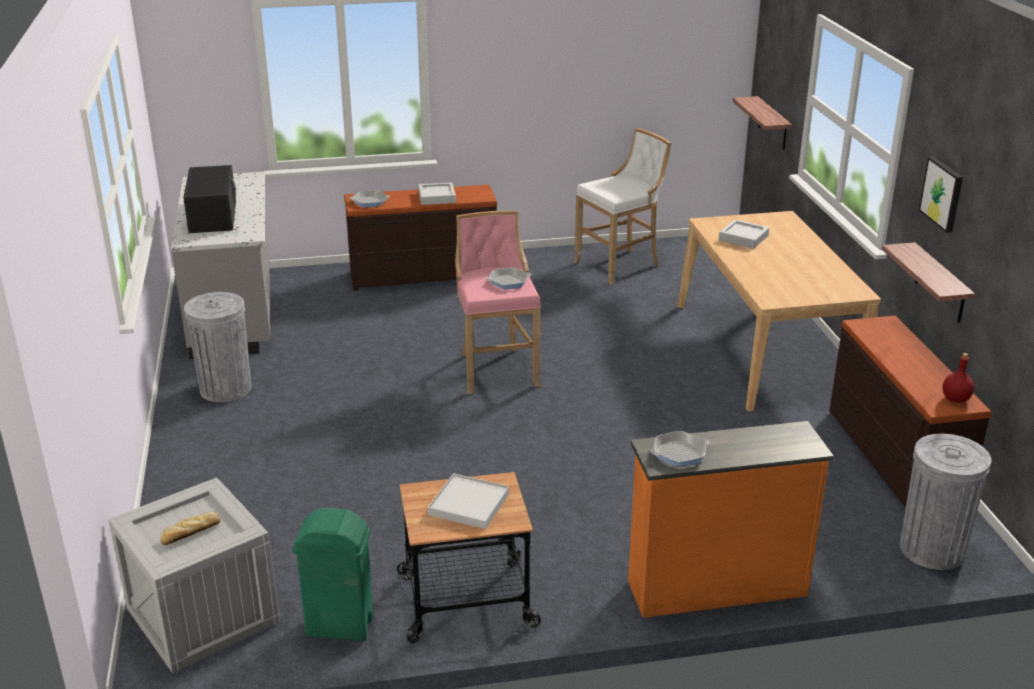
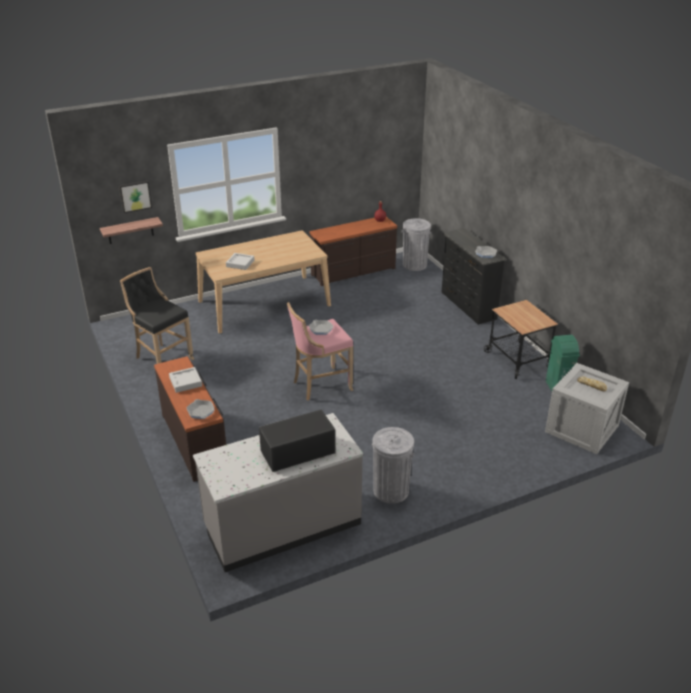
camera: 105 degrees left, 5 degrees up
(469, 504) = (522, 315): white tray -> none
(620, 265) = (162, 359): white stool -> black stool
(715, 586) = (467, 306): orange dresser -> black dresser
(940, 284) = (332, 198): shelf -> none
(943, 194) = (321, 164): picture -> picture (135, 196)

